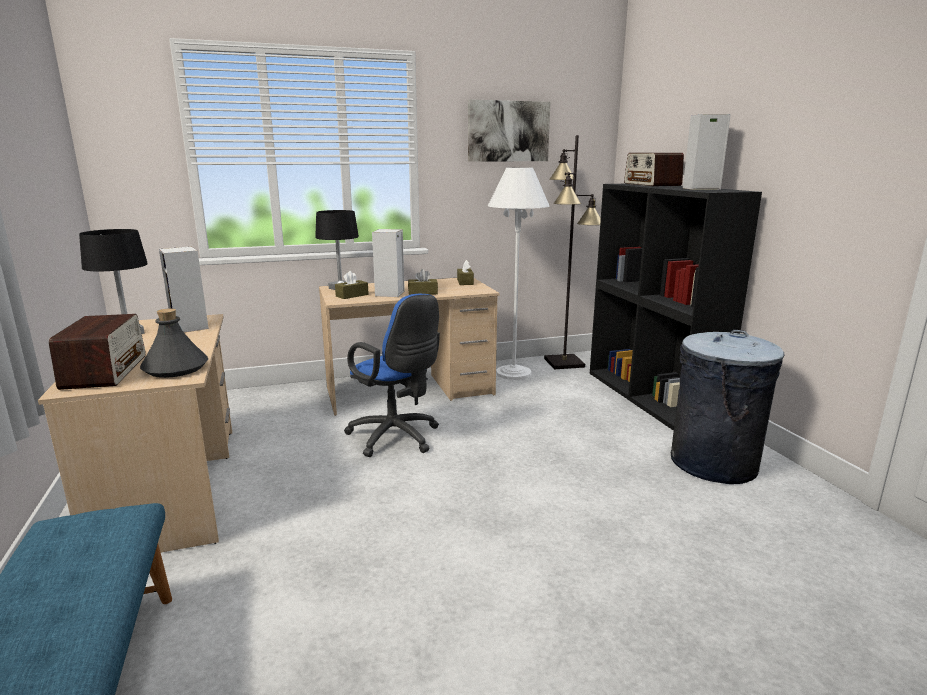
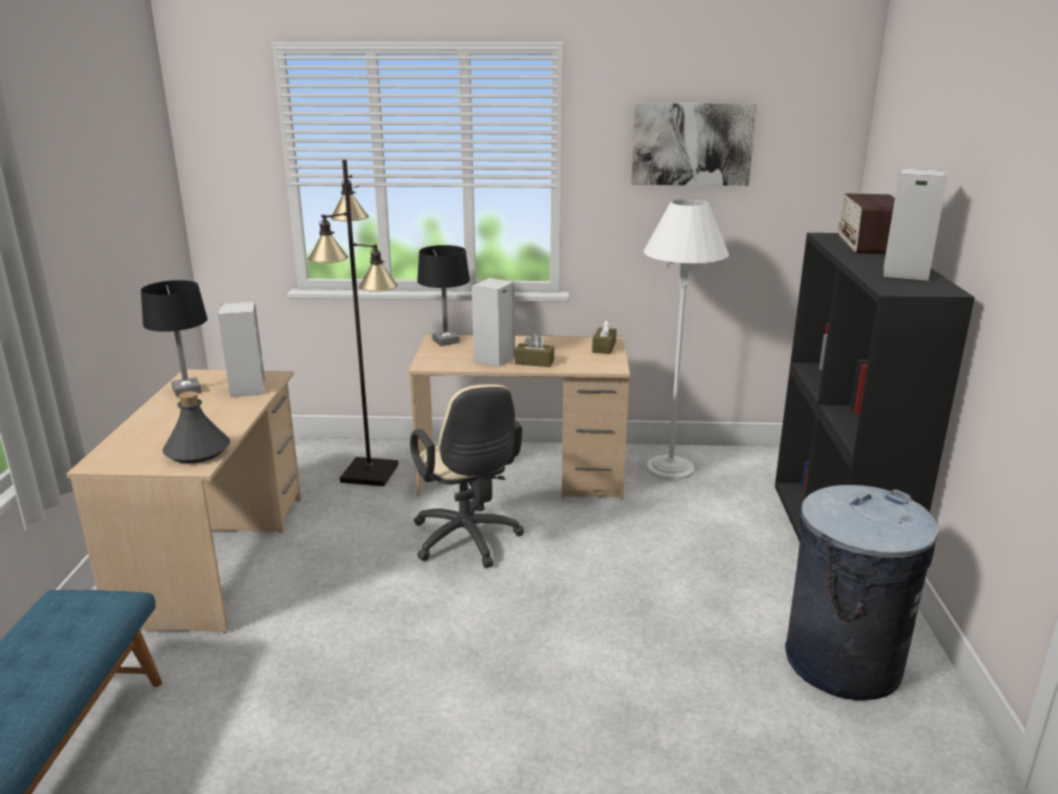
camera: 20 degrees right, 5 degrees up
(105, 371) = (137, 444): radio -> none
(352, 295) = (449, 356): brown tissue box -> none
(397, 438) = (468, 541): blue office chair -> beige office chair
(564, 362) = (752, 462): black floor lamp -> black floor lamp (370, 473)

